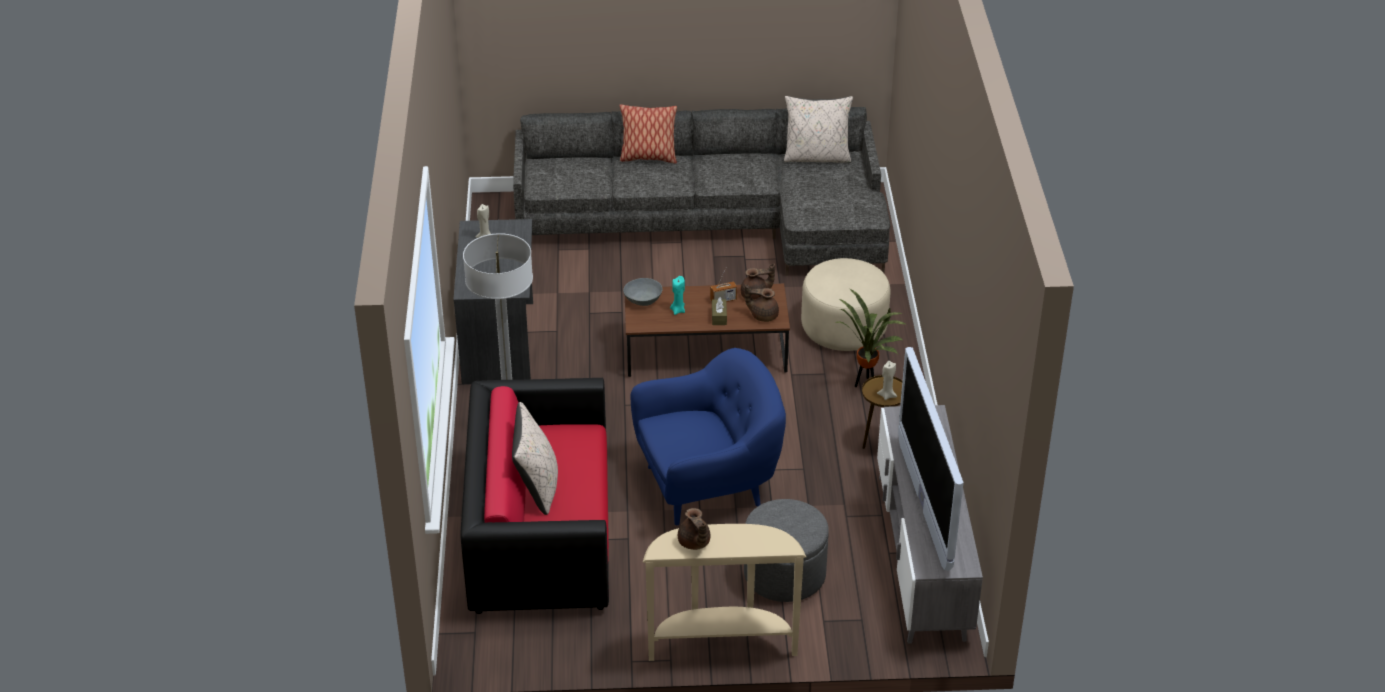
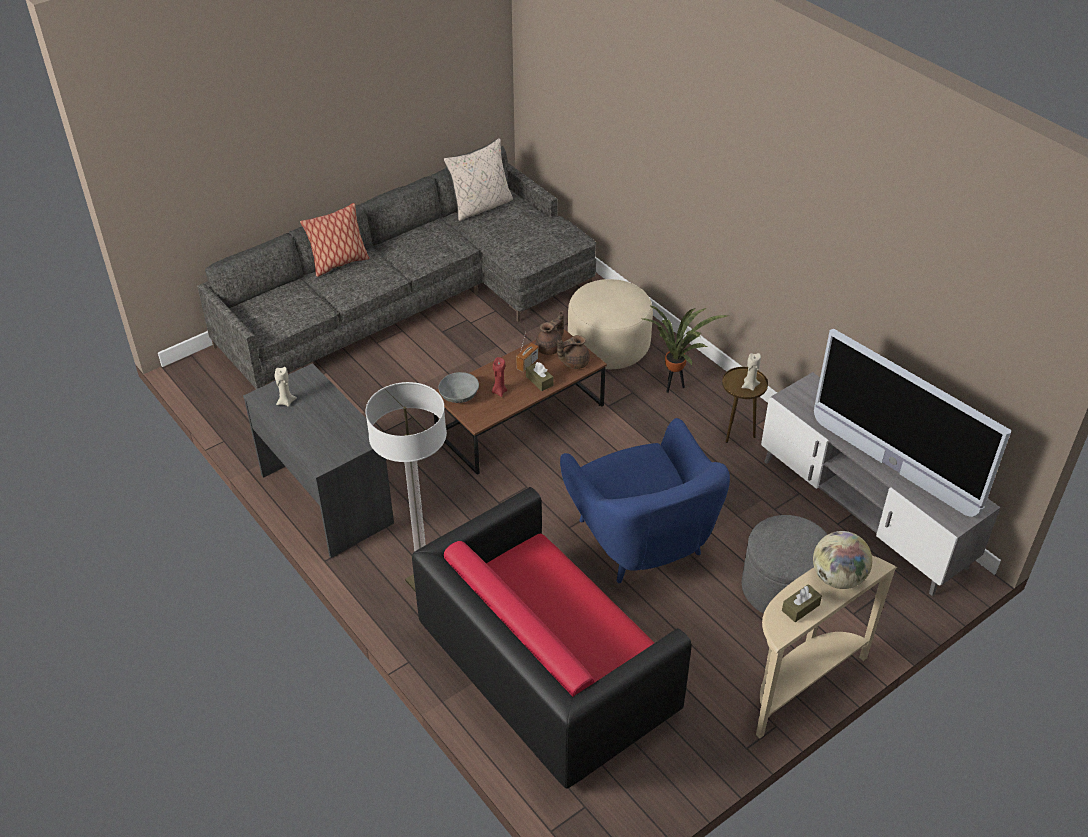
camera: 35 degrees left, 5 degrees up
(537, 487) = (549, 627): beige pillow -> none
(678, 310) = (499, 391): turquoise candle -> red candle
(694, 543) = (800, 608): brown teapot -> brown tissue box
(708, 485) = (641, 540): blue armchair -> blue armchair turned 120 degrees clockwise
(747, 539) = (837, 578): none -> globe

